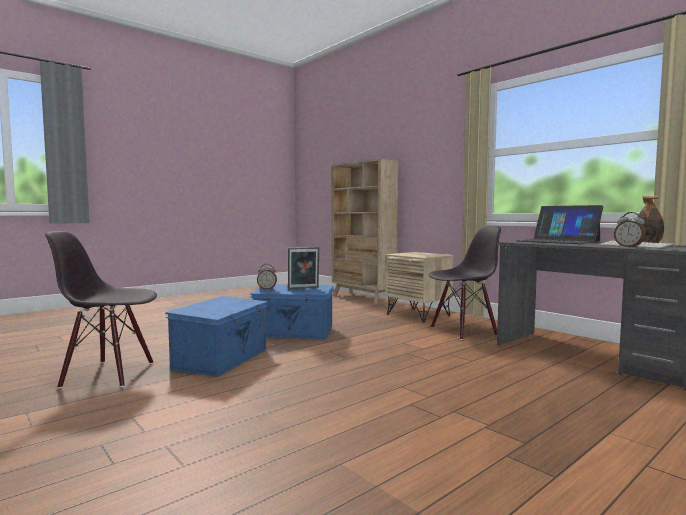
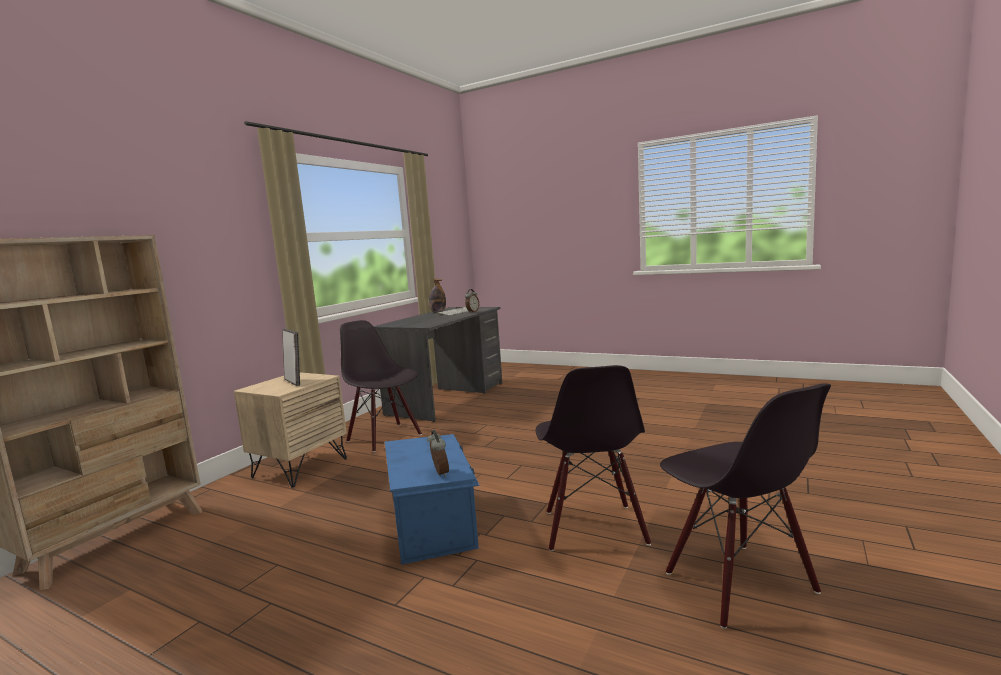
camera: 110 degrees left, 5 degrees up
(223, 359) = (593, 528): blue storage box -> black chair
(303, 288) = (424, 450): picture frame -> picture frame (294, 382)
(558, 241) = (412, 321): laptop -> none

